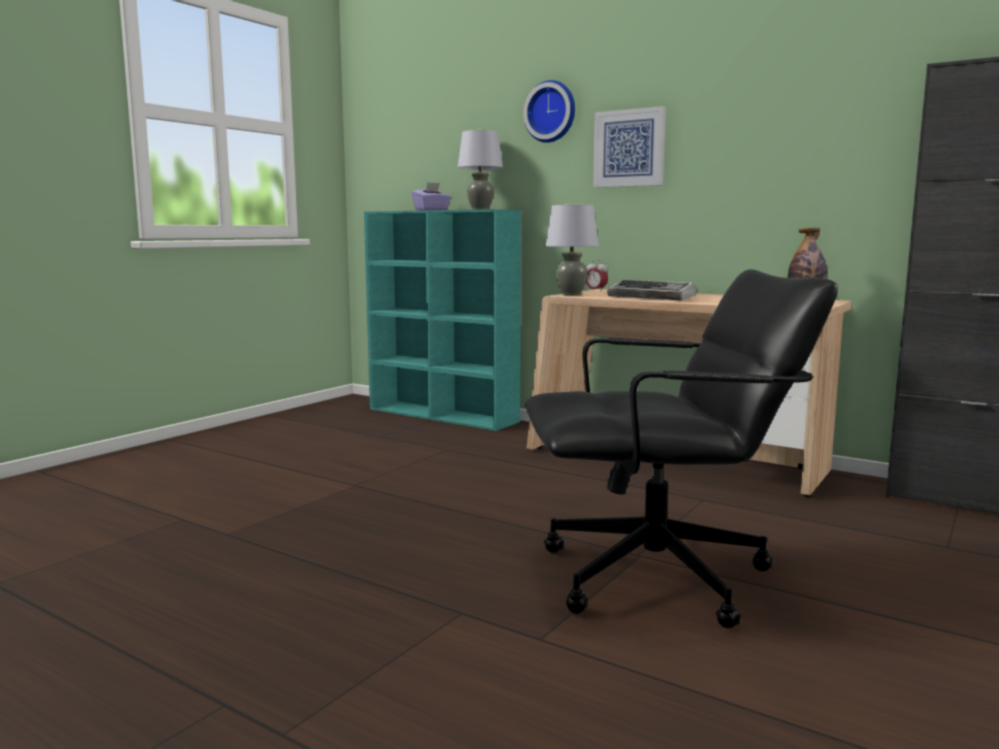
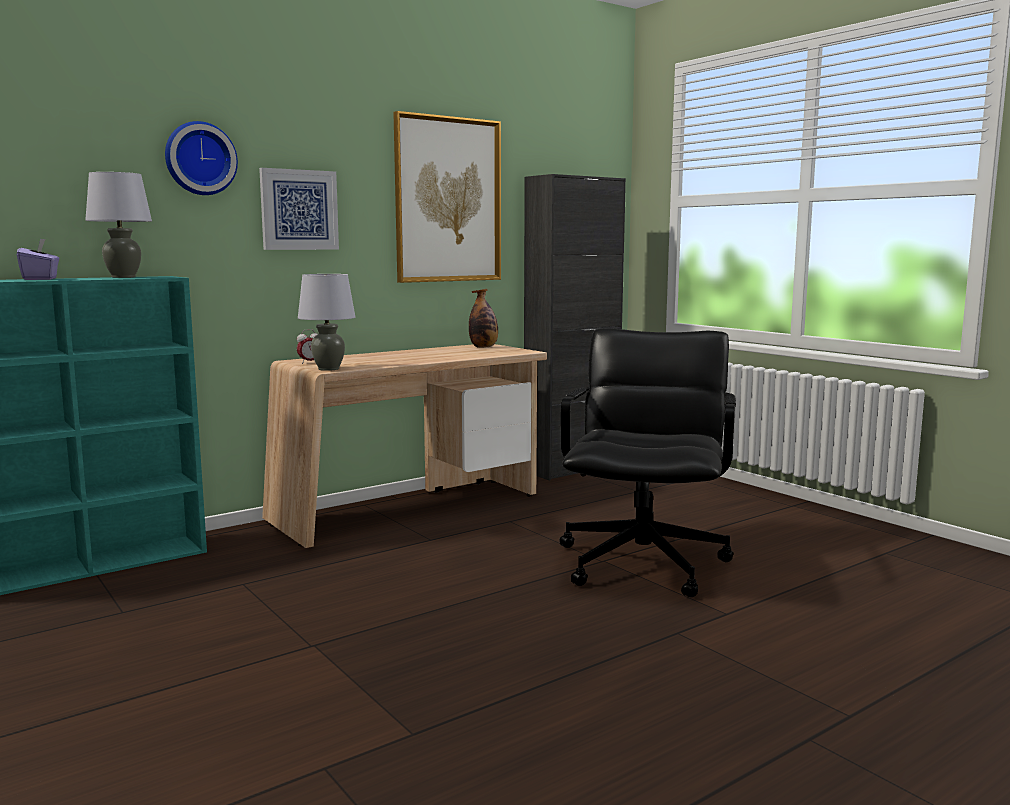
camera: 70 degrees left, 0 degrees up
(652, 297) = (402, 361): keyboard -> none
(805, 121) = (448, 200): none -> picture

